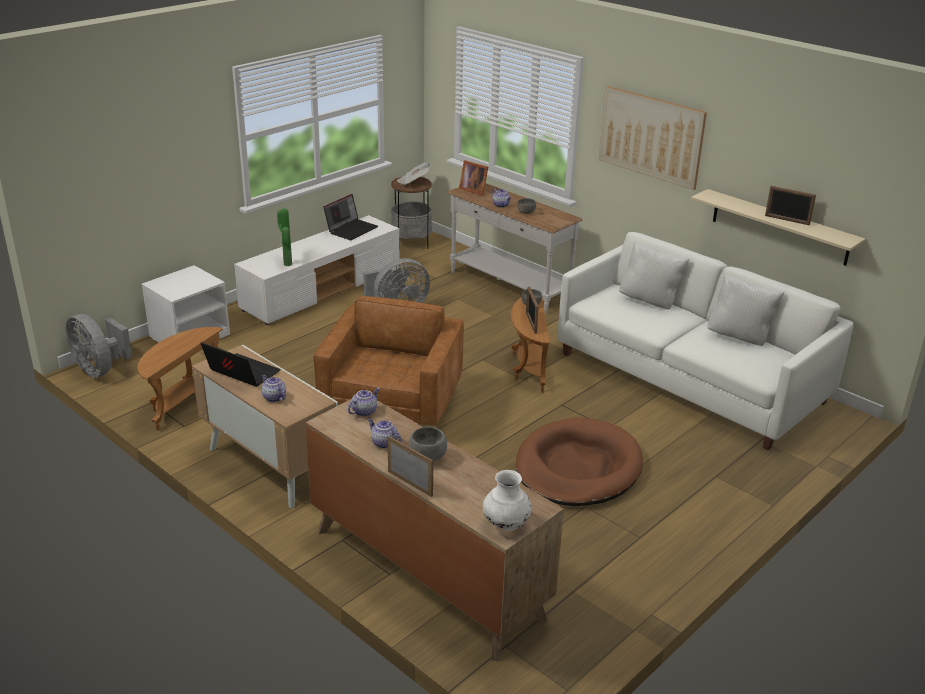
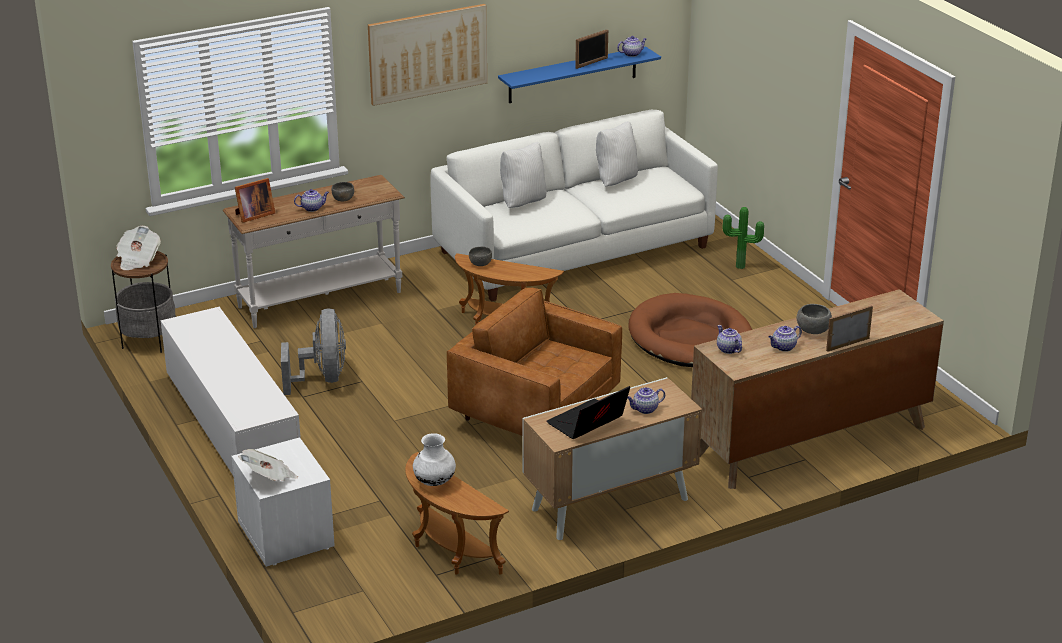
camera: 70 degrees left, 0 degrees up
(100, 369) = (329, 612): grey fan -> none
(168, 281) = (269, 478): none -> newspaper
(286, 264) = (267, 394): potted plant -> potted plant (740, 267)
(351, 229) = (196, 337): laptop -> none
(506, 524) = (914, 314): white vase -> white vase (434, 482)
(531, 323) = (520, 271): picture frame -> none
(779, 227) = (572, 75): beige shelf -> blue shelf
(835, 234) = (632, 54): none -> teapot

